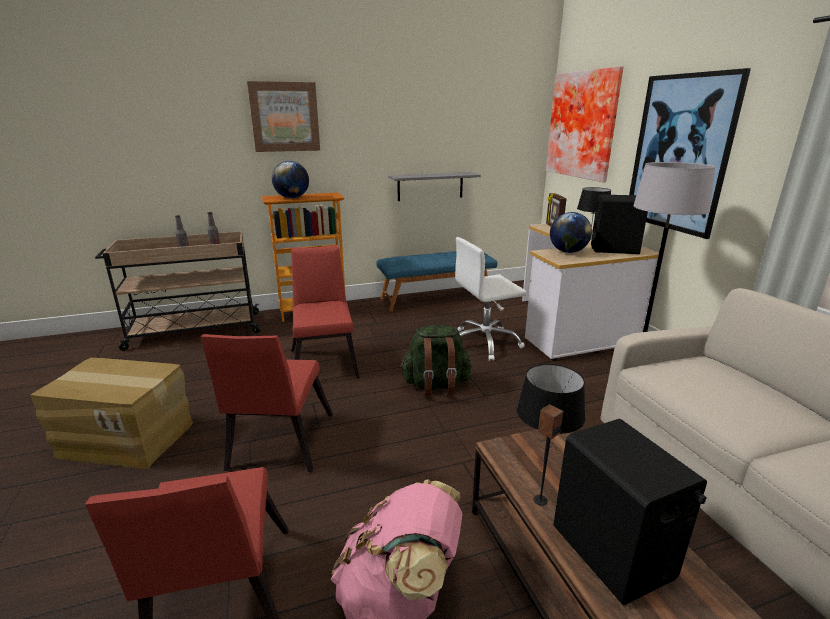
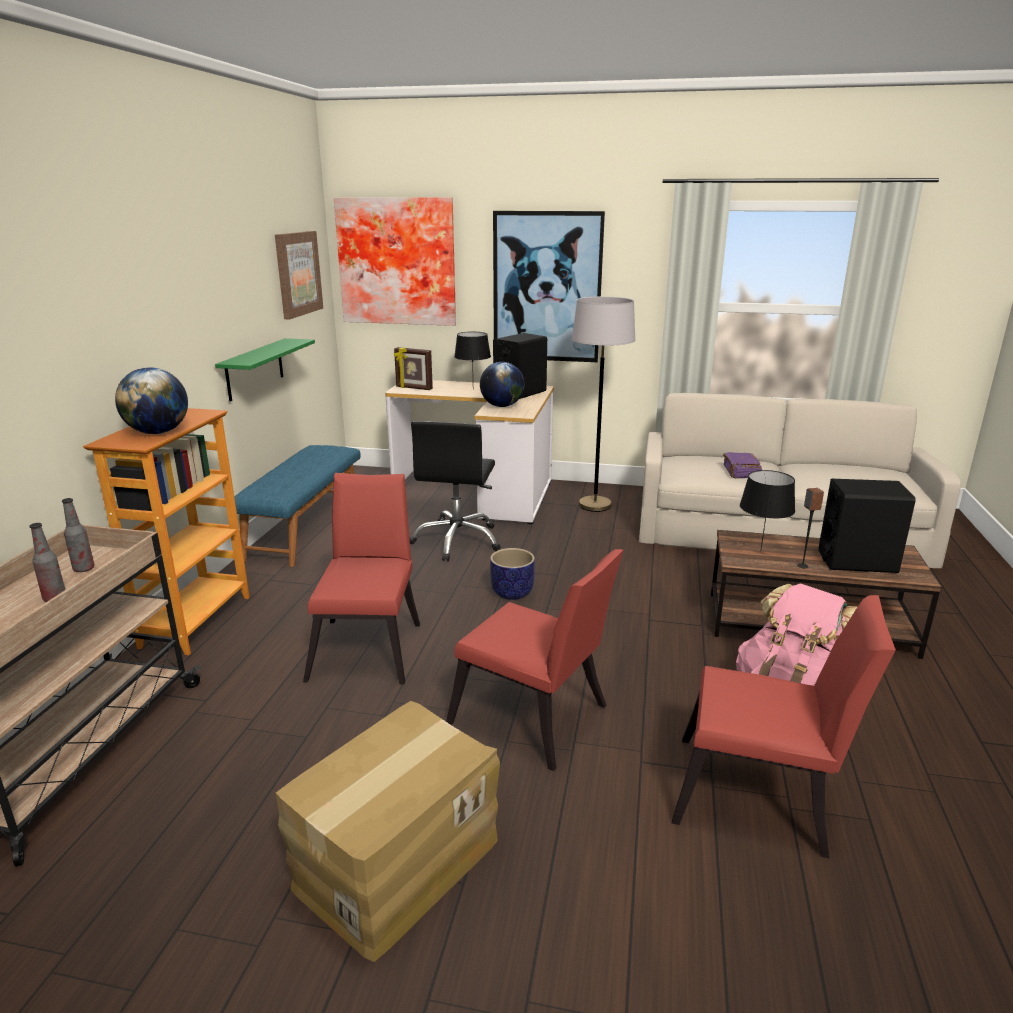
camera: 60 degrees left, 0 degrees up
(285, 117) = (86, 290): picture -> picture (297, 273)
(325, 360) = (369, 646): red chair -> red chair turned 75 degrees clockwise
(430, 186) = (255, 369): grey shelf -> green shelf
(435, 385) = (512, 593): green backpack -> planter
(484, 343) = (457, 540): white office chair -> black office chair
(732, 403) = (740, 472): none -> purple book

